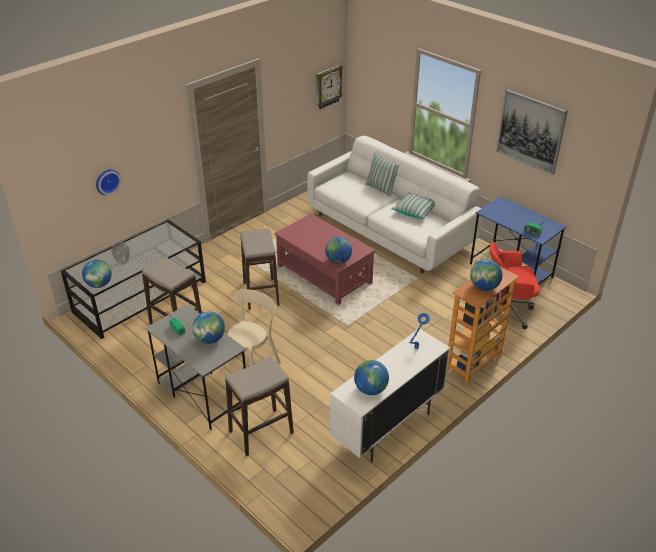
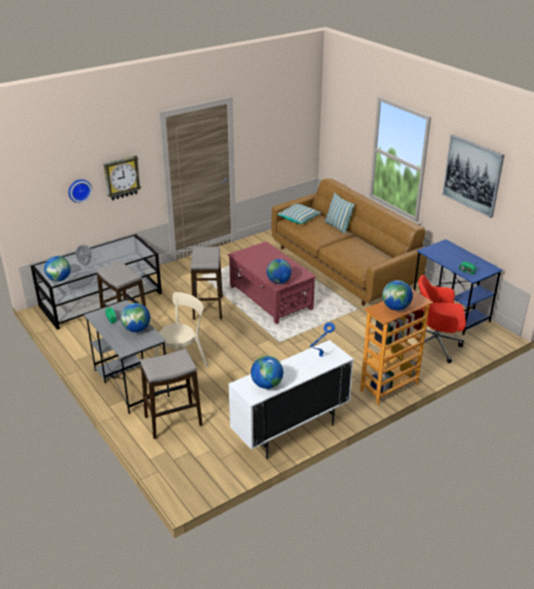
camera: 10 degrees right, 5 degrees down
(328, 86) = (300, 131): wall clock -> wall clock (121, 177)
(390, 230) = (344, 266): white sofa -> brown sofa
(414, 211) = (364, 247): pillow -> pillow (299, 218)

